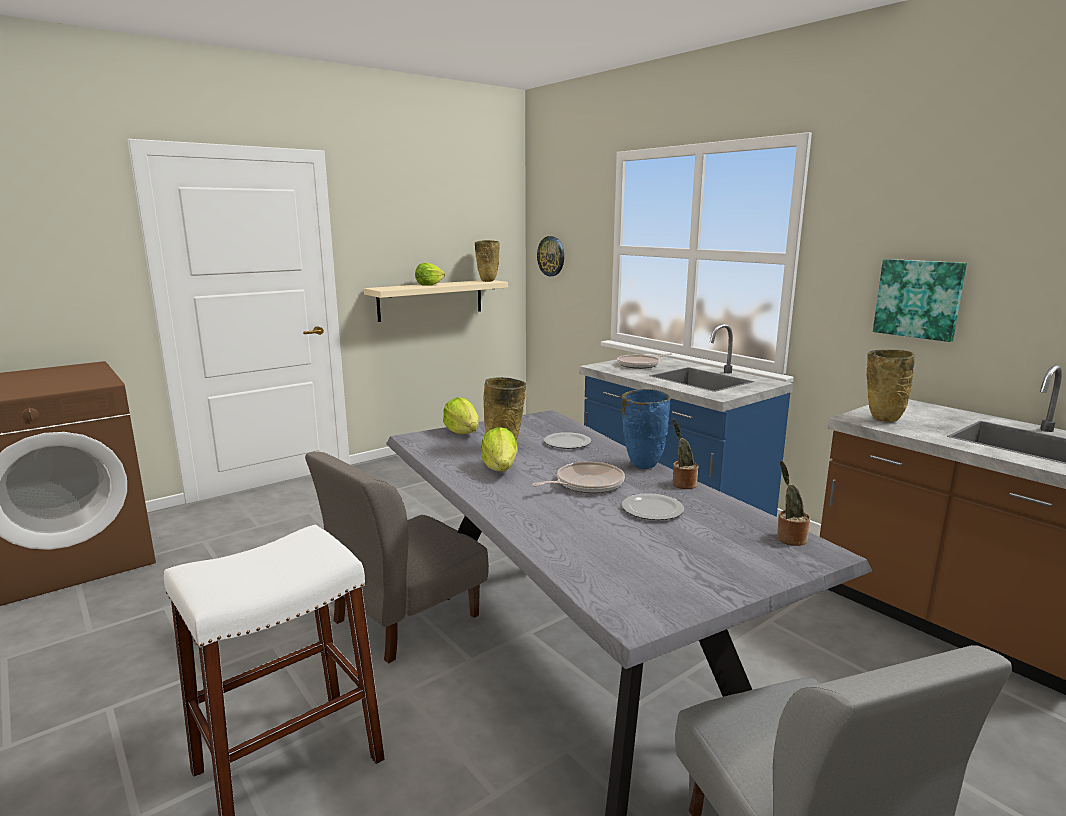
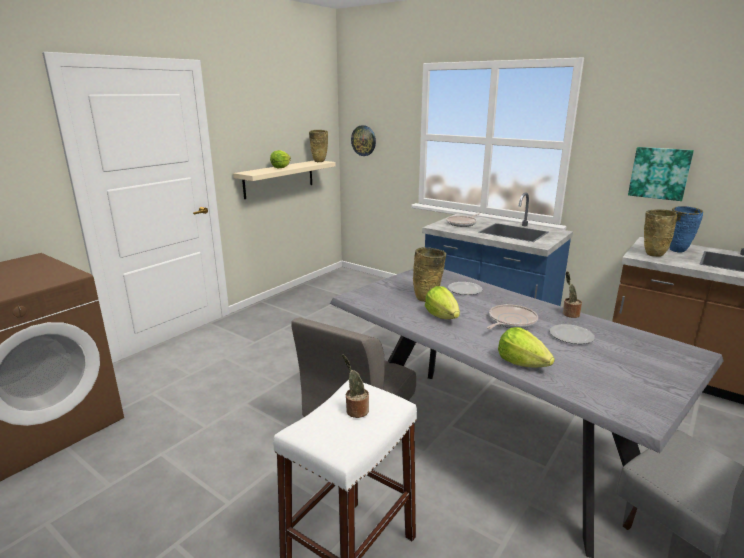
camera: 15 degrees left, 5 degrees up
(463, 432) = (384, 289): lettuce -> lettuce (522, 363)
(642, 466) = (531, 303): blue vase -> blue vase (677, 251)
(789, 538) = (668, 346): potted plant -> potted plant (355, 410)

